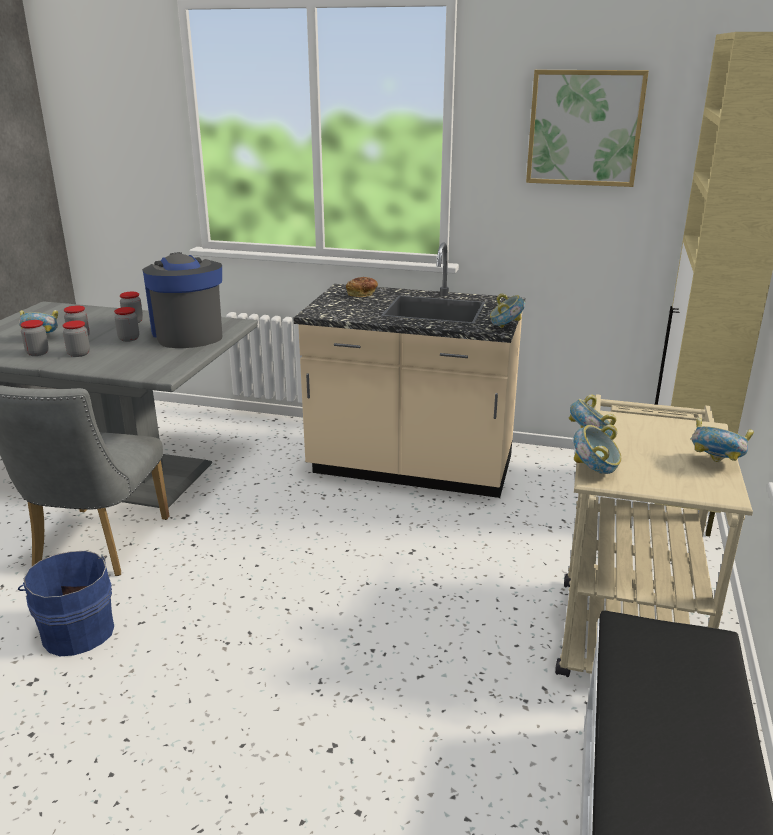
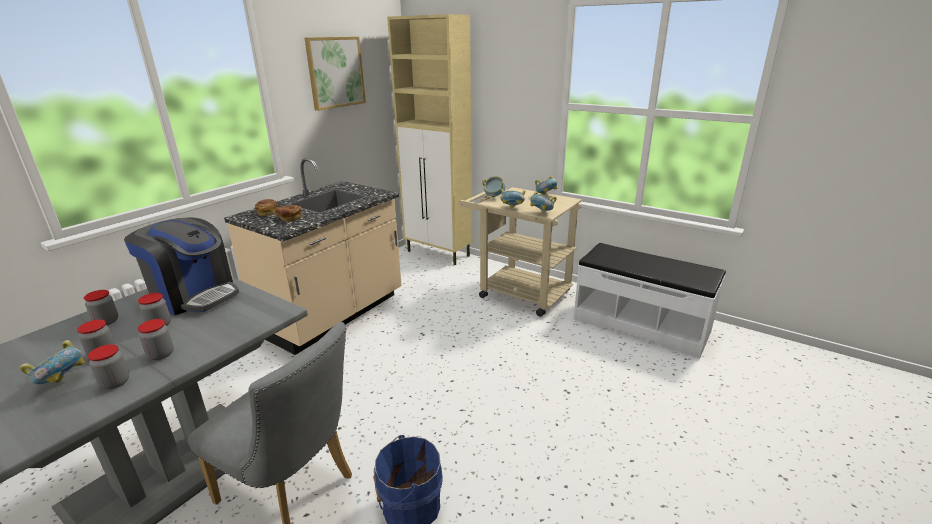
camera: 70 degrees left, 0 degrees up
(188, 334) = (194, 295): coffee machine -> coffee machine turned 150 degrees counterclockwise
(351, 307) = (289, 218): none -> bread
(505, 328) = (385, 191): bowl -> bowl (494, 196)

